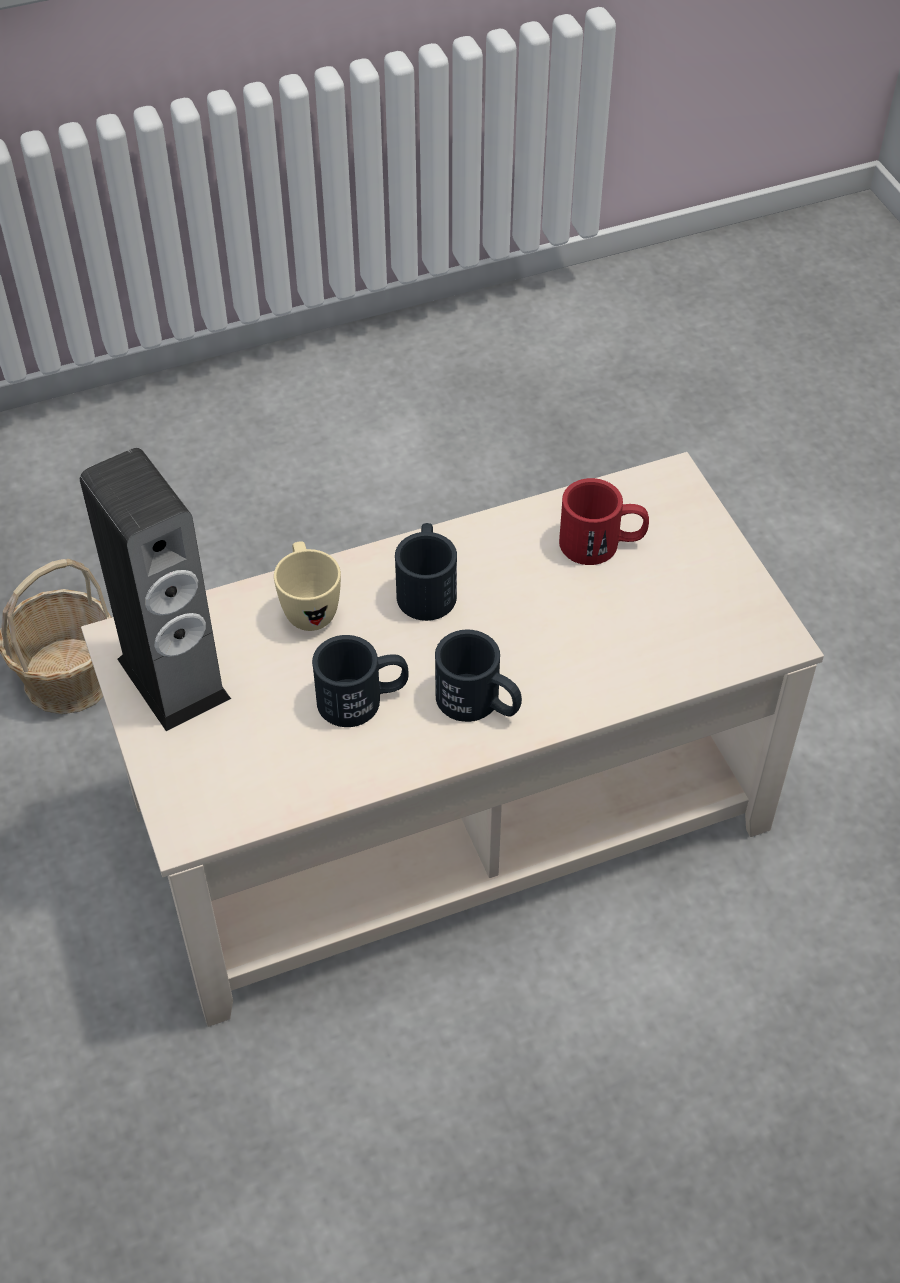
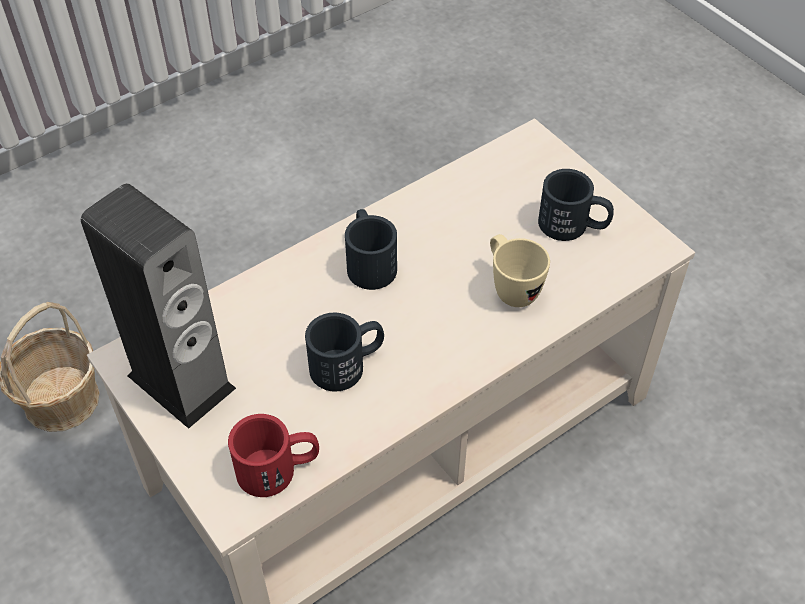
camera: 15 degrees left, 0 degrees up
(309, 607) = (278, 298): beige mug -> beige mug (511, 288)
(479, 703) = (444, 347): black mug -> black mug (573, 226)
(602, 543) = (496, 200): red mug -> red mug (278, 469)

